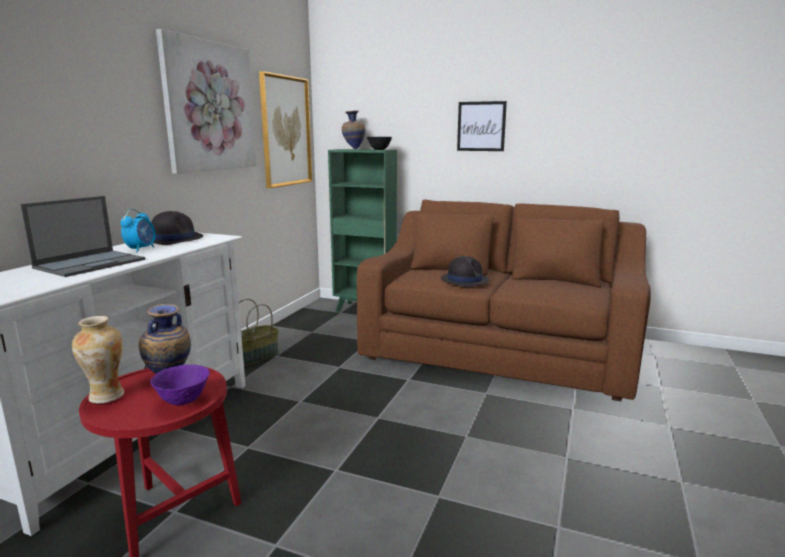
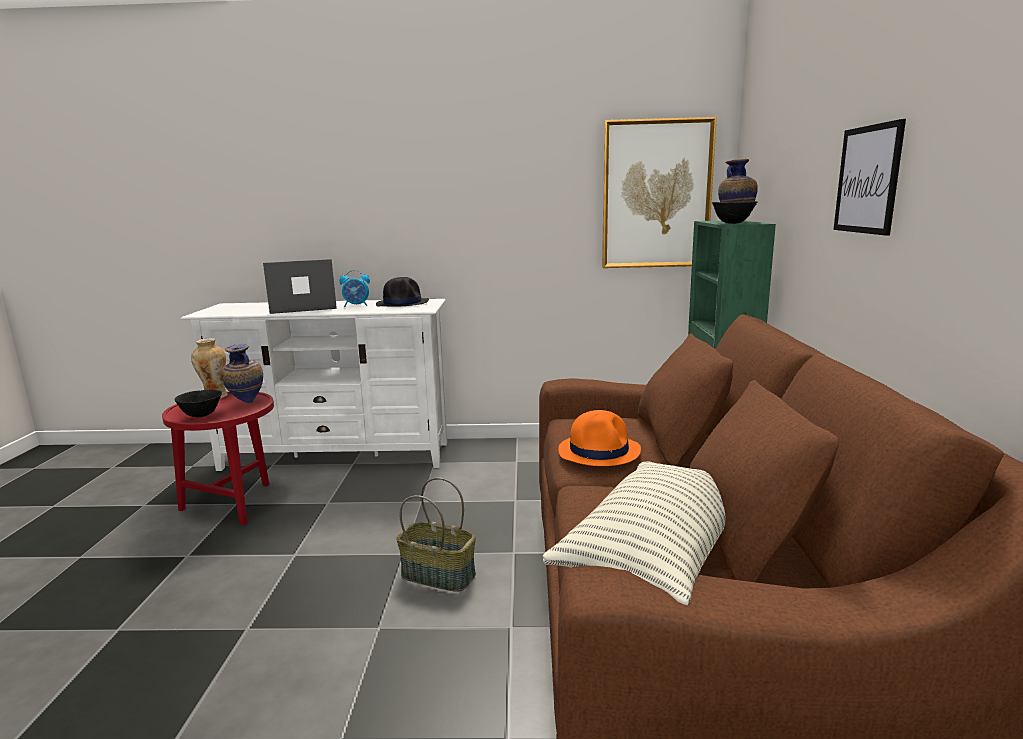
camera: 70 degrees right, 0 degrees up
(91, 263) = (302, 307): laptop -> laptop turned 150 degrees clockwise
(183, 401) = (202, 415): purple bowl -> black bowl
(210, 107) = (509, 172): picture -> none
(256, 357) = (506, 453): basket -> basket (439, 575)
(464, 280) = (599, 451): black hat -> orange hat
(573, 290) = (657, 552): none -> pillow

